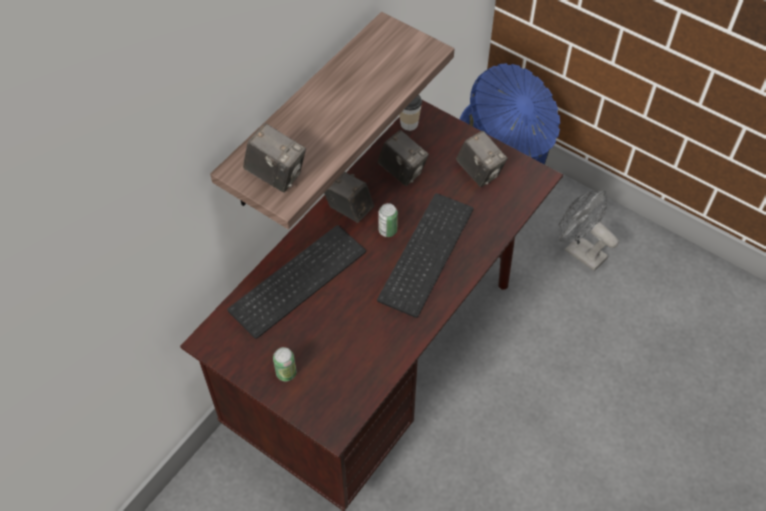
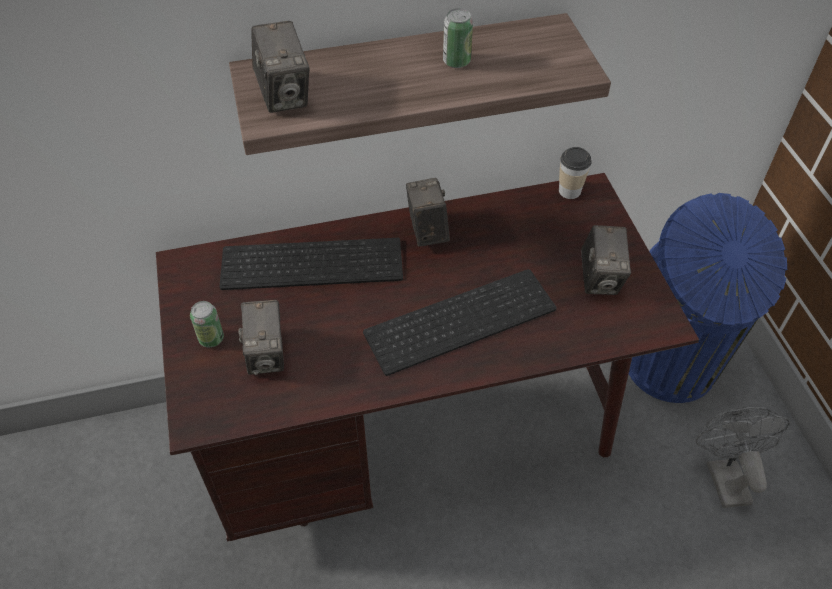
camera: 40 degrees right, 5 degrees down
(387, 230) = (444, 274): can -> can (456, 61)
(402, 171) = (517, 229): camera -> camera (267, 355)

